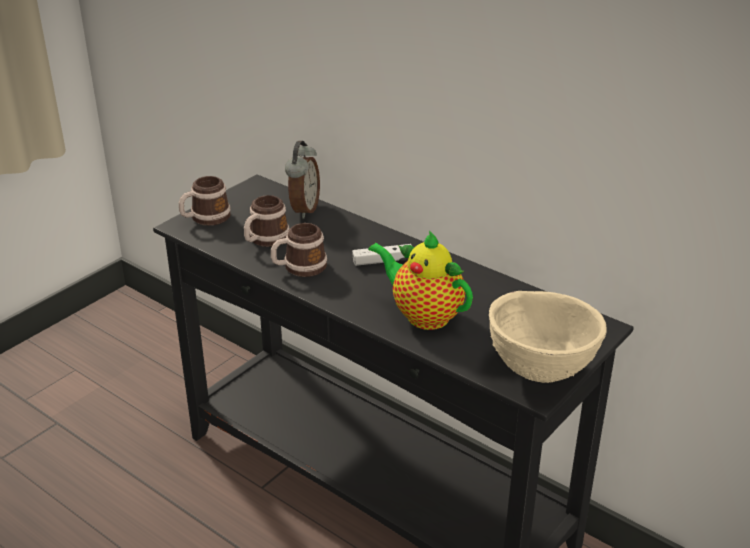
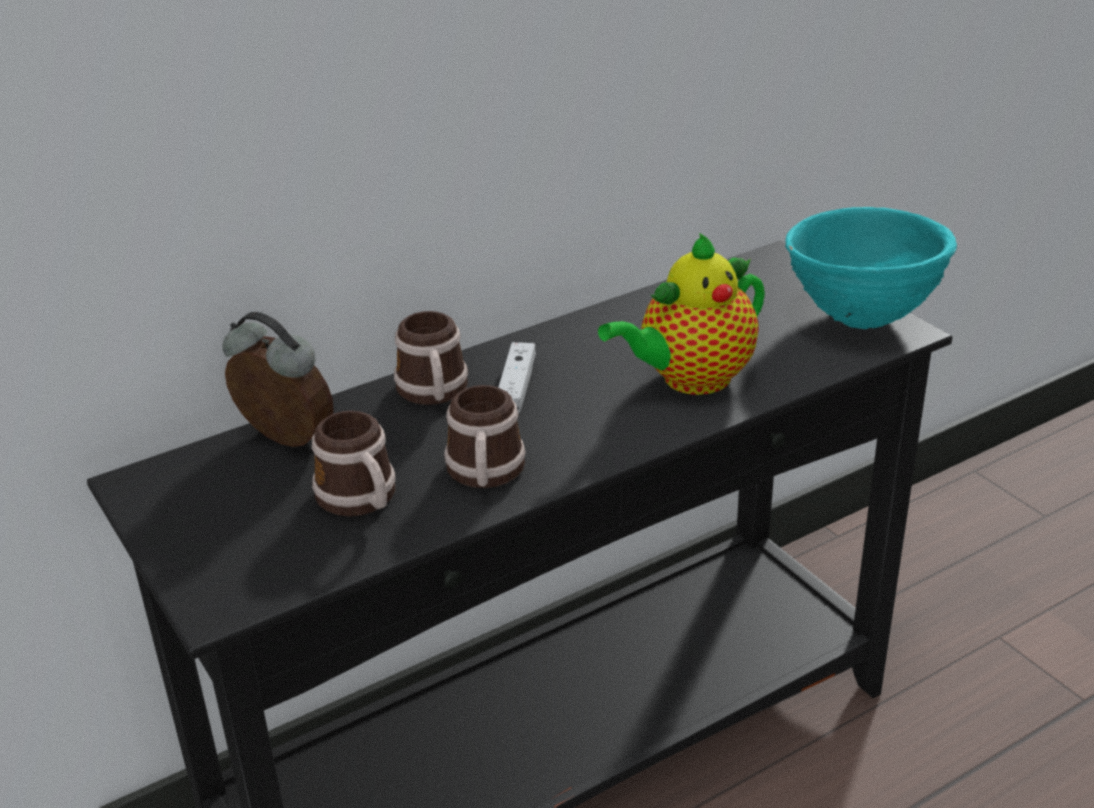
camera: 70 degrees left, 0 degrees up
(205, 218) = (217, 567): mug -> mug (434, 393)
(540, 372) = (861, 318): beige bowl -> turquoise bowl

